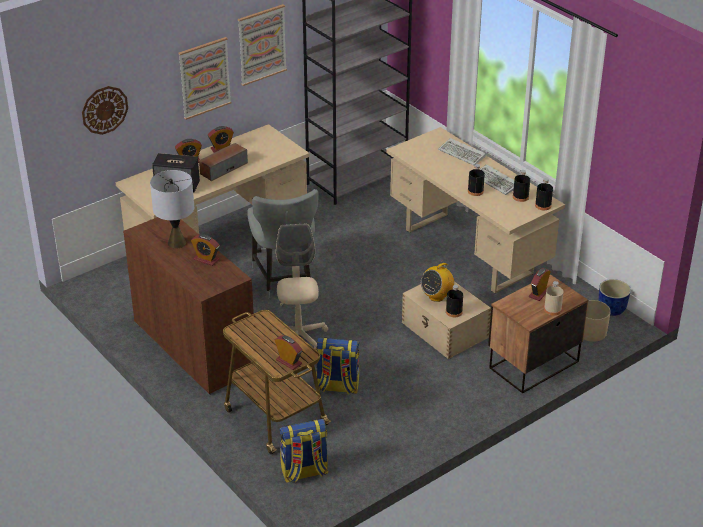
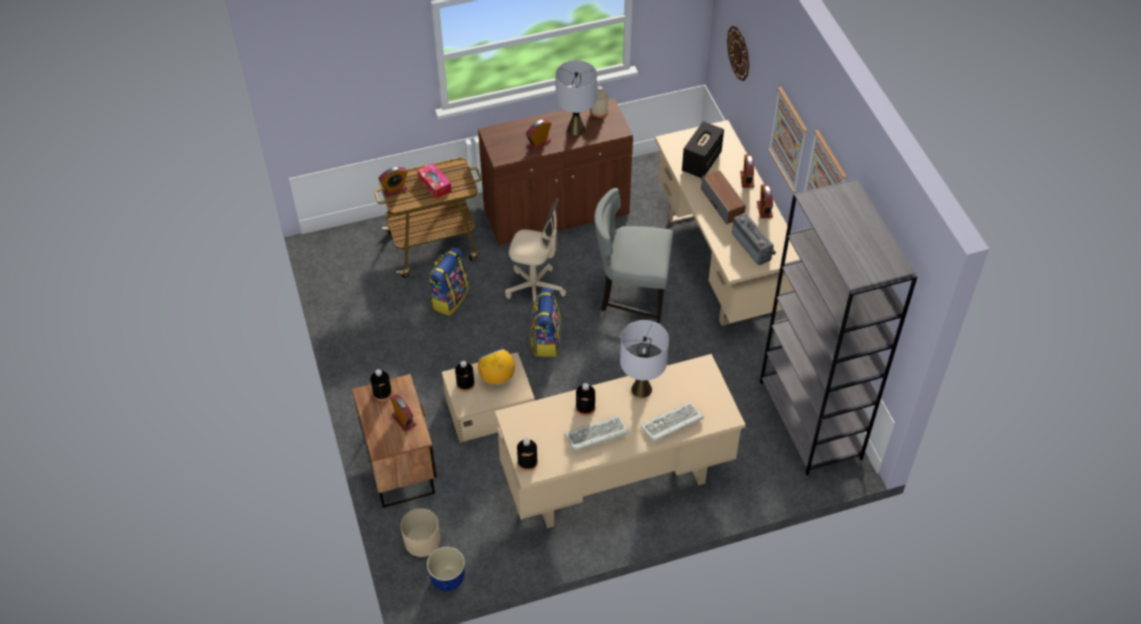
camera: 110 degrees right, 15 degrees up
(265, 148) = (753, 246): none -> radio
(268, 338) = (434, 184): none -> tissue box
(304, 472) = (356, 248): backpack -> backpack (545, 340)
(440, 171) = (641, 389): none -> grey table lamp
(520, 197) = (554, 447): black bottle -> black bottle (382, 393)
(552, 309) = (372, 421): beige bottle -> beige bottle (599, 112)

